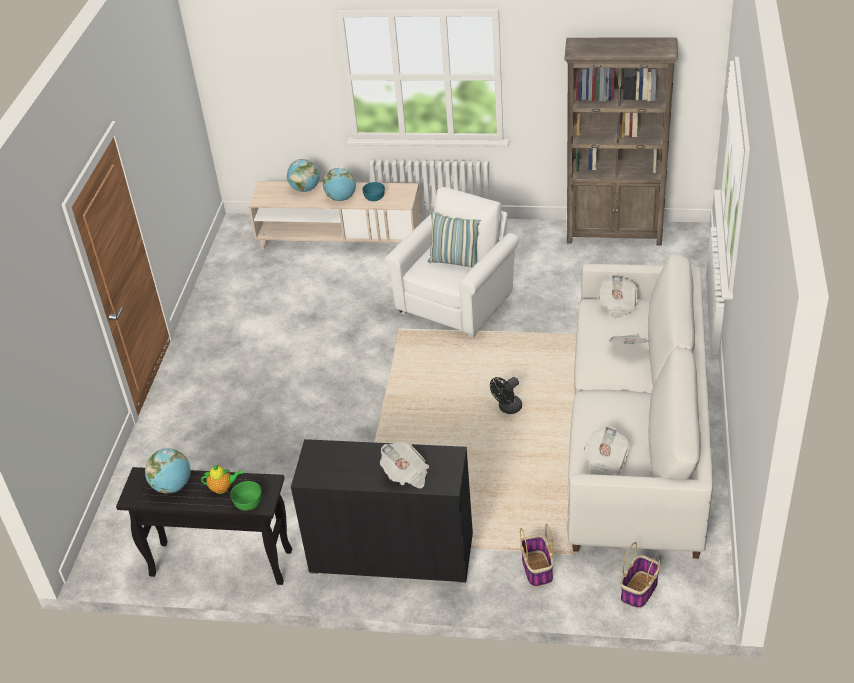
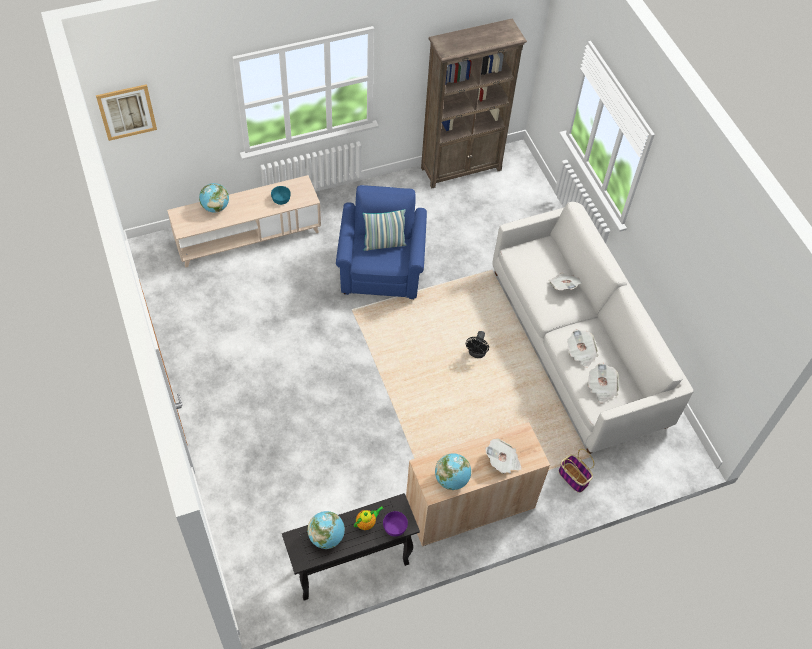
camera: 35 degrees left, 15 degrees up
(224, 50) = (127, 112): none -> picture
(248, 502) = (395, 527): green bowl -> purple bowl
(341, 198) = (253, 208): globe -> globe (451, 479)
(391, 554) = (469, 506): black cabinet -> beige cabinet
(458, 301) = (382, 269): white armchair -> blue armchair
(618, 305) = (533, 250): newspaper -> newspaper (581, 353)
(639, 591) = (646, 467): basket -> none

